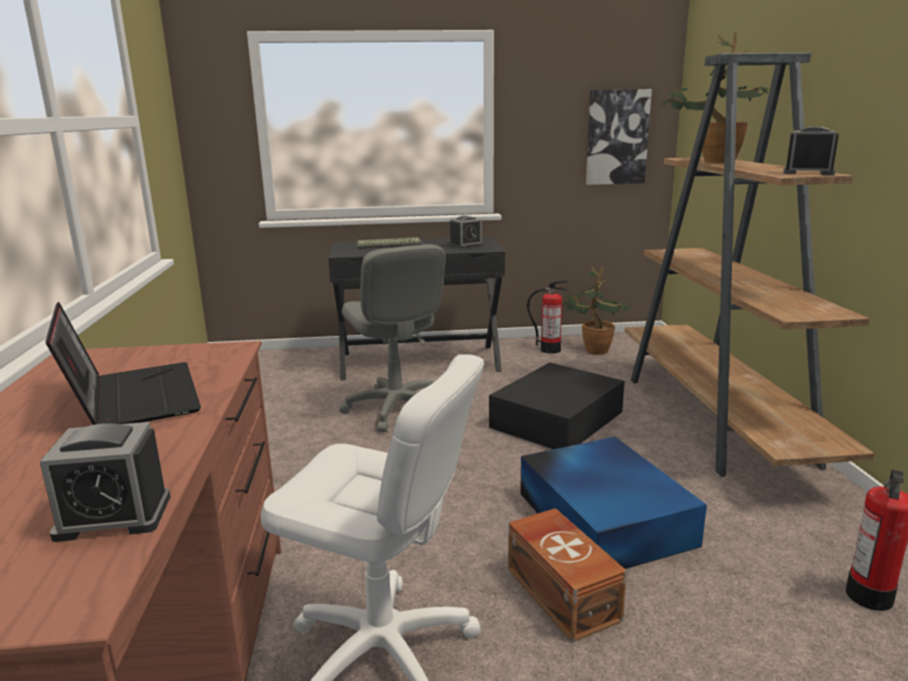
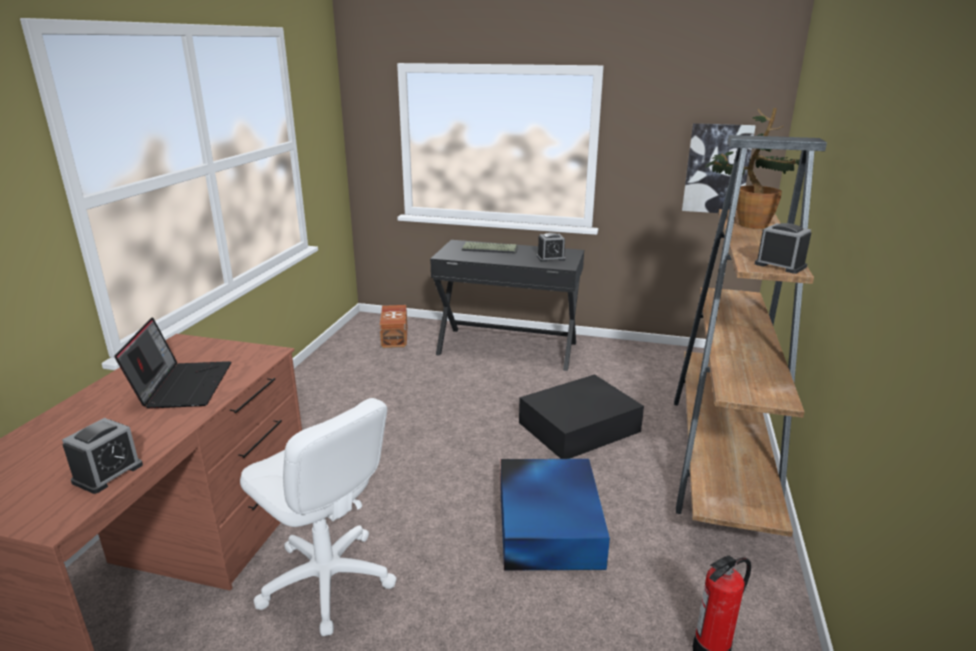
camera: 20 degrees right, 5 degrees up
(113, 516) = (108, 473): alarm clock -> alarm clock turned 75 degrees counterclockwise
(395, 408) = (459, 390): grey office chair -> none
(550, 349) = (626, 356): fire extinguisher -> none
(562, 592) = (472, 574): brown storage box -> brown storage box (395, 336)
(593, 349) = (666, 362): potted plant -> none

